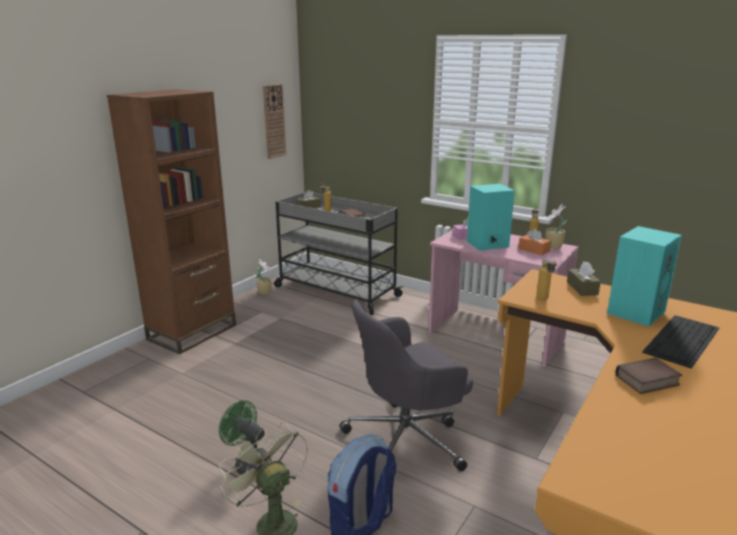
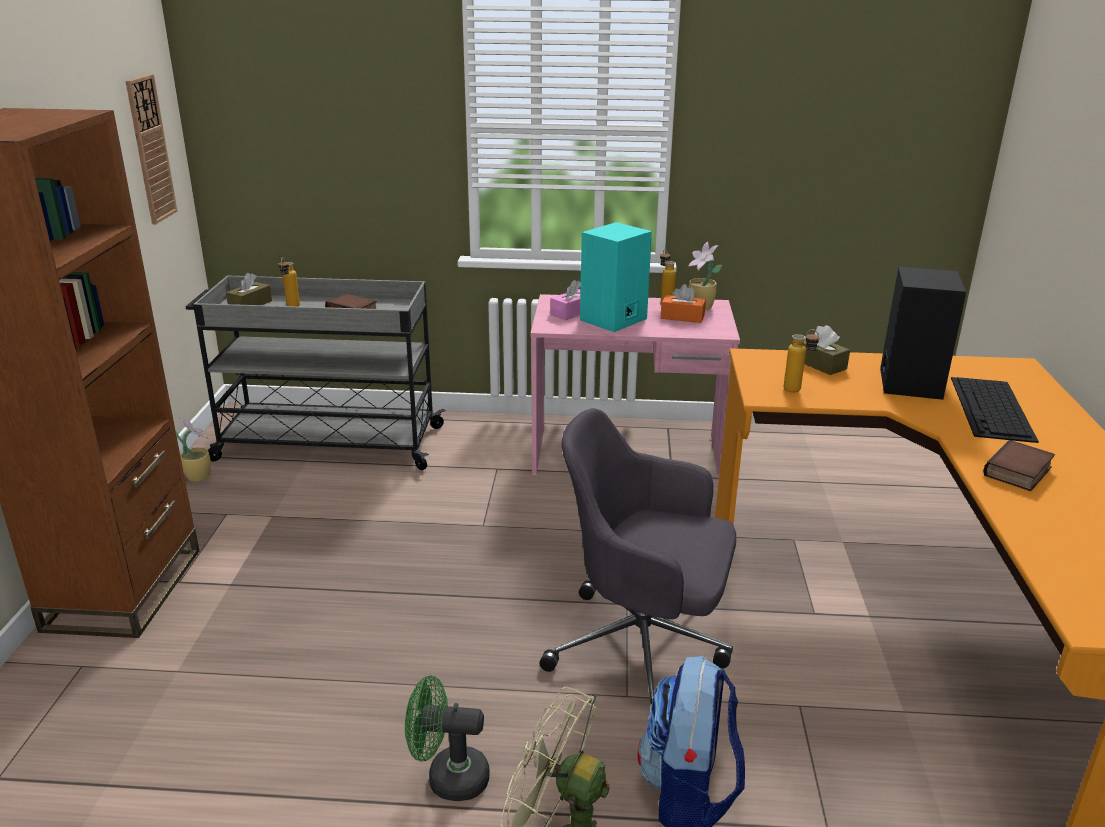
camera: 30 degrees left, 5 degrees up
(407, 440) = (643, 648): grey office chair -> grey office chair turned 75 degrees clockwise
(635, 311) = (908, 382): turquoise speaker -> black speaker

